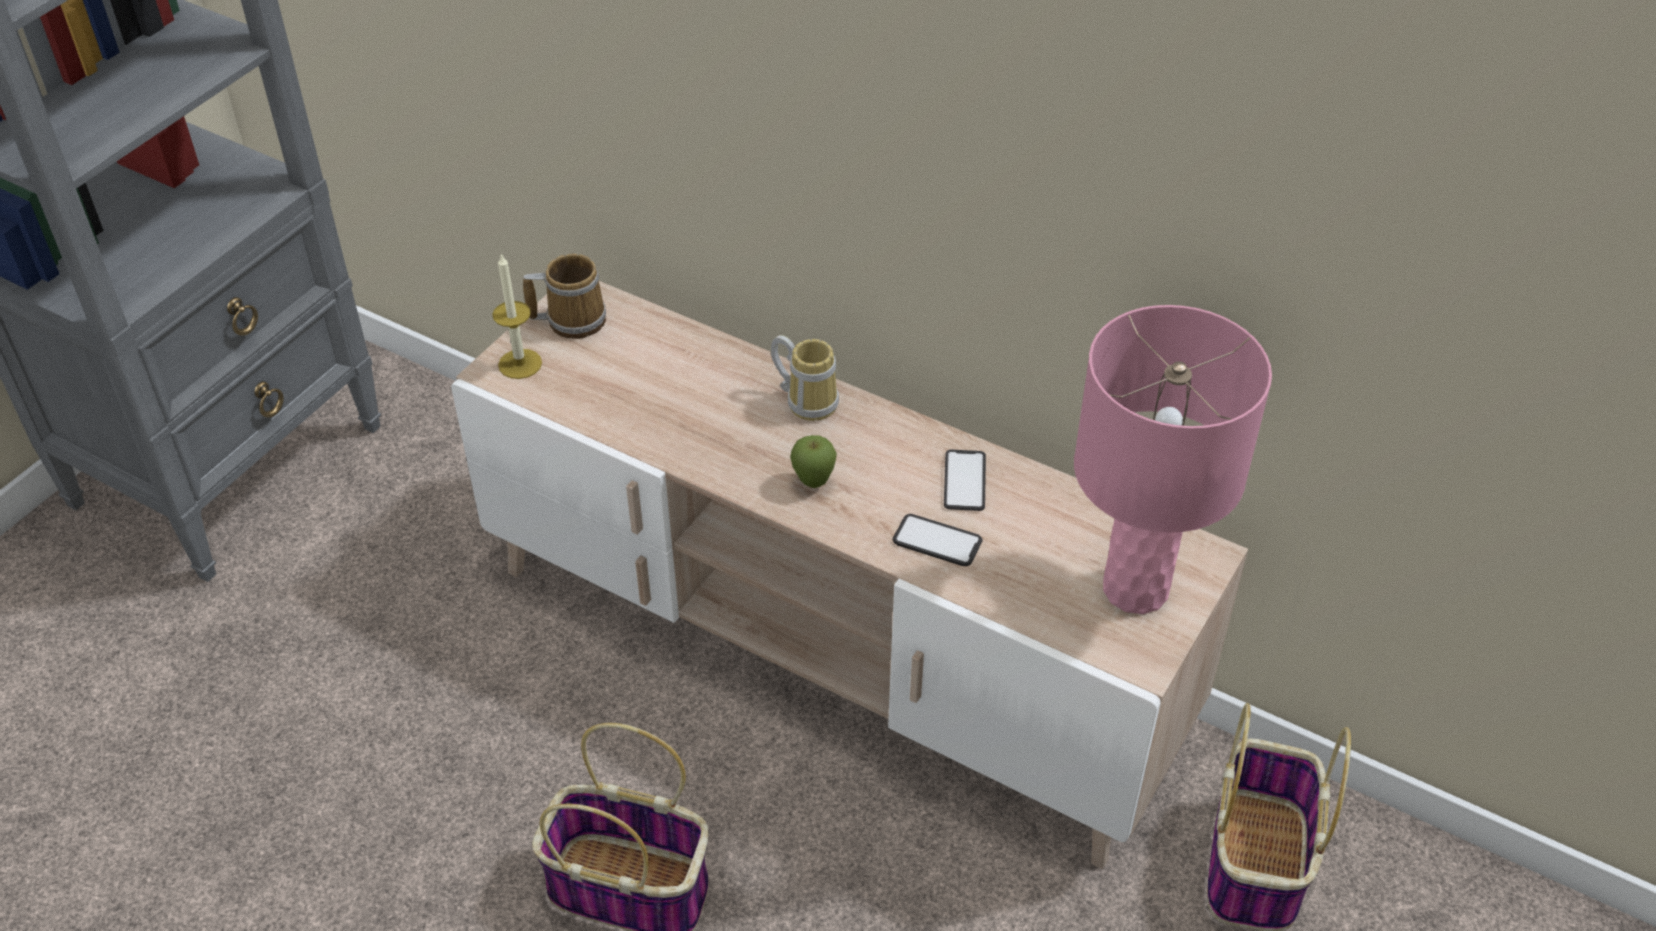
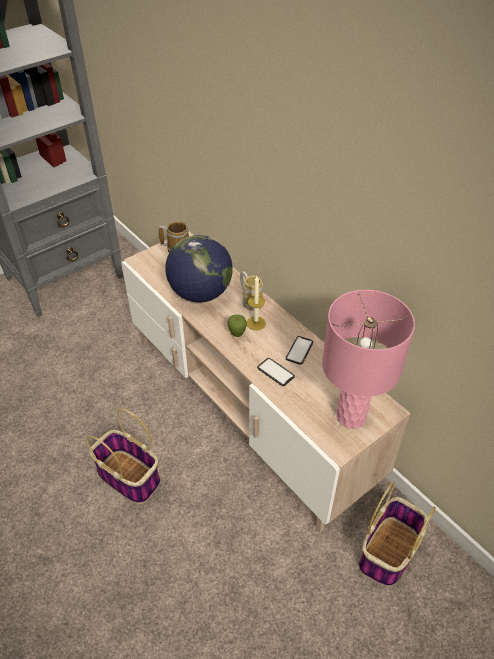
camera: 20 degrees right, 0 degrees up
(520, 364) = (149, 260): candle -> candle (256, 323)
(683, 411) = (200, 293): none -> globe

